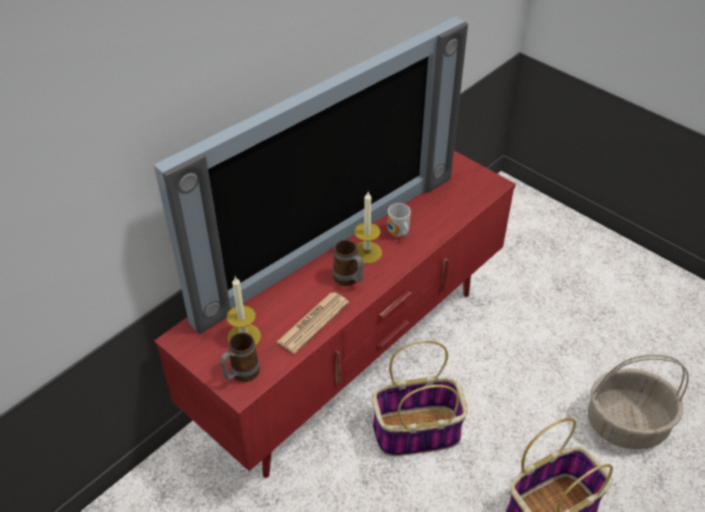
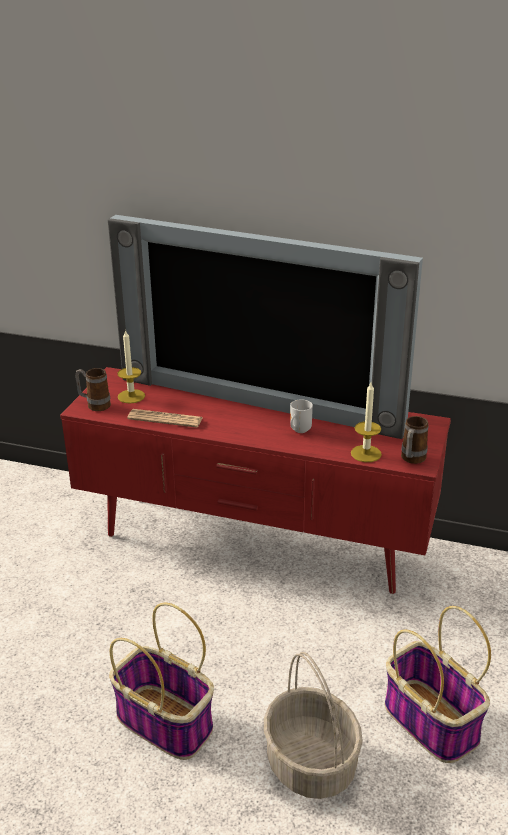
camera: 65 degrees right, 15 degrees down
(349, 280) = (223, 422): mug -> mug (411, 460)
(367, 252) = (262, 422): candle -> candle (366, 453)
(415, 432) = (201, 605): basket -> basket (429, 721)

